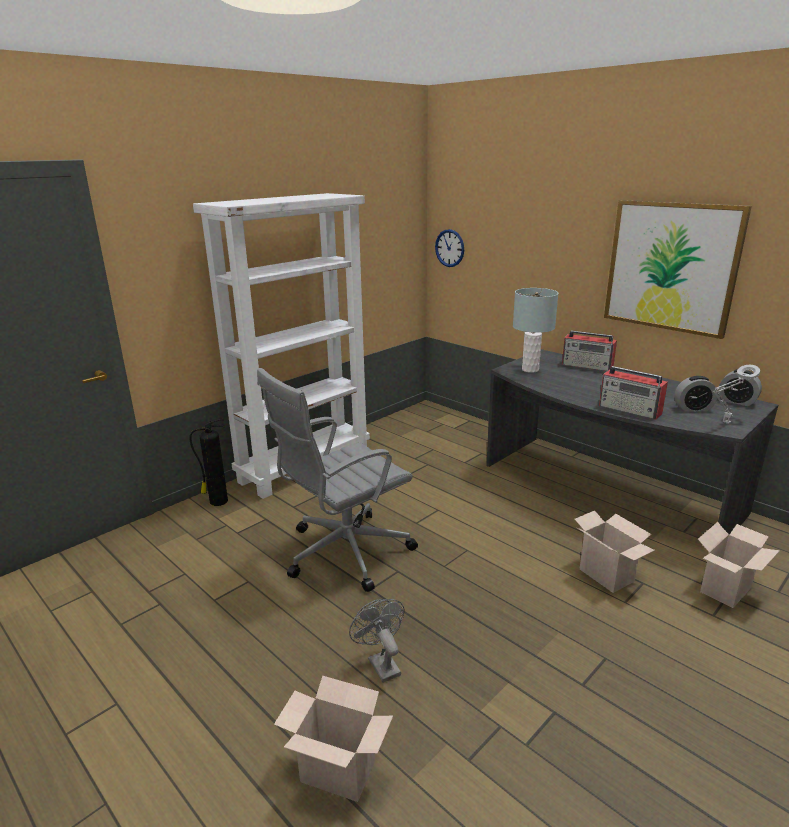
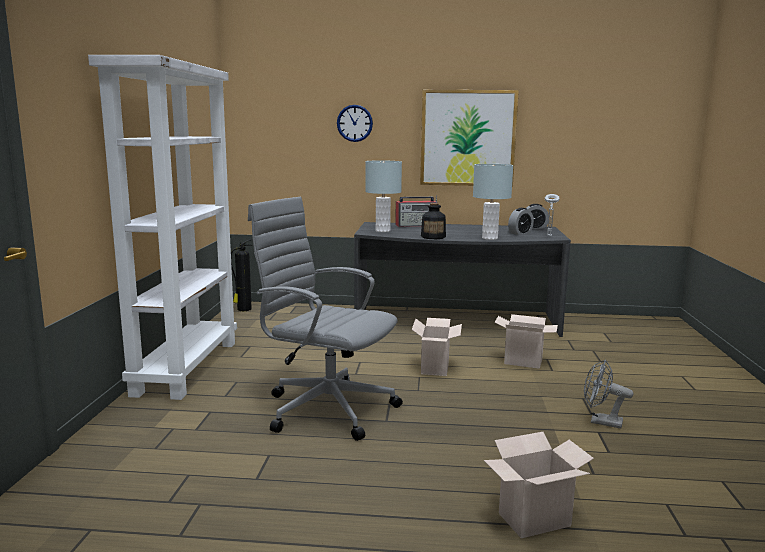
camera: 40 degrees left, 10 degrees down
(217, 501) = (129, 416): fire extinguisher -> fire extinguisher (243, 309)
(344, 552) = (326, 408): grey office chair -> grey office chair turned 105 degrees clockwise
(381, 663) = (464, 455): grey fan -> grey fan (600, 422)
(449, 248) = (255, 142): wall clock -> wall clock (354, 123)
(564, 393) = (433, 237): none -> bottle
(630, 410) = (490, 238): radio -> grey table lamp
(726, 591) = (590, 349): cardboard box -> cardboard box (436, 369)

